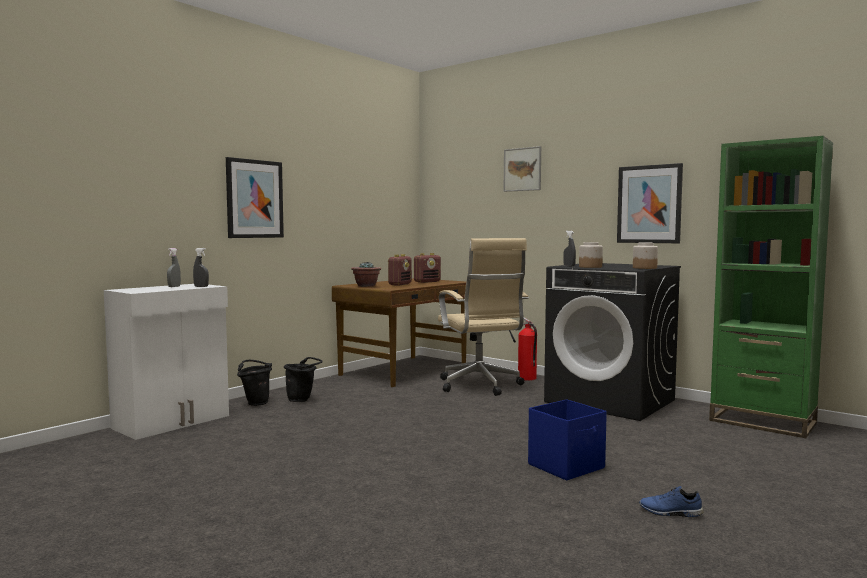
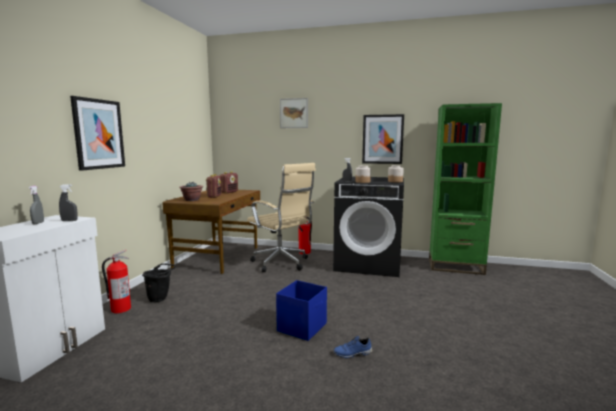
camera: 25 degrees left, 5 degrees up
(255, 403) = (120, 309): black bucket -> fire extinguisher
(567, 466) = (399, 325): blue storage box -> blue storage box (302, 327)
(670, 512) = (491, 351): blue shoe -> blue shoe (352, 354)

